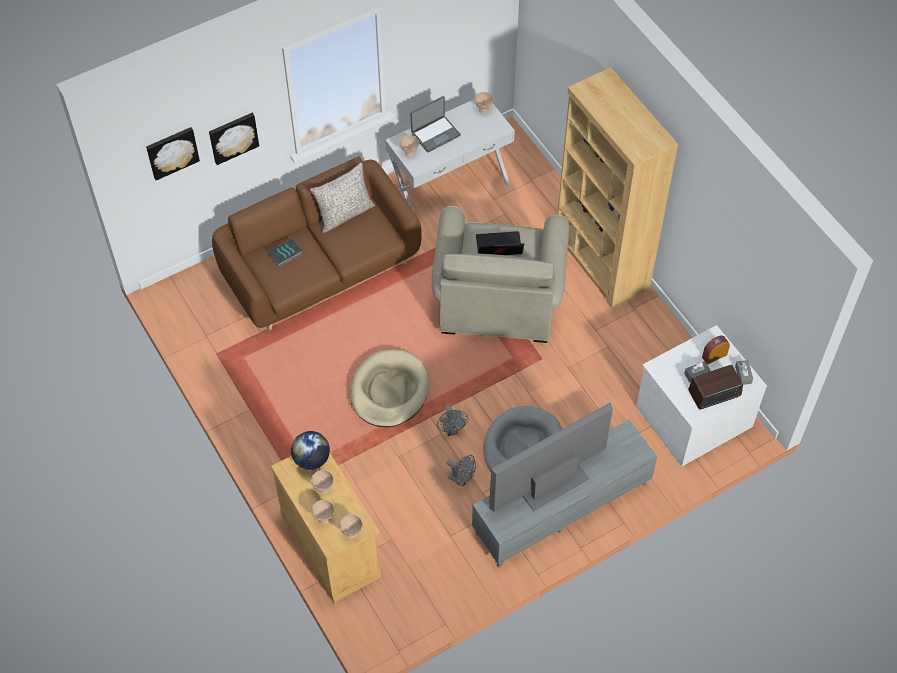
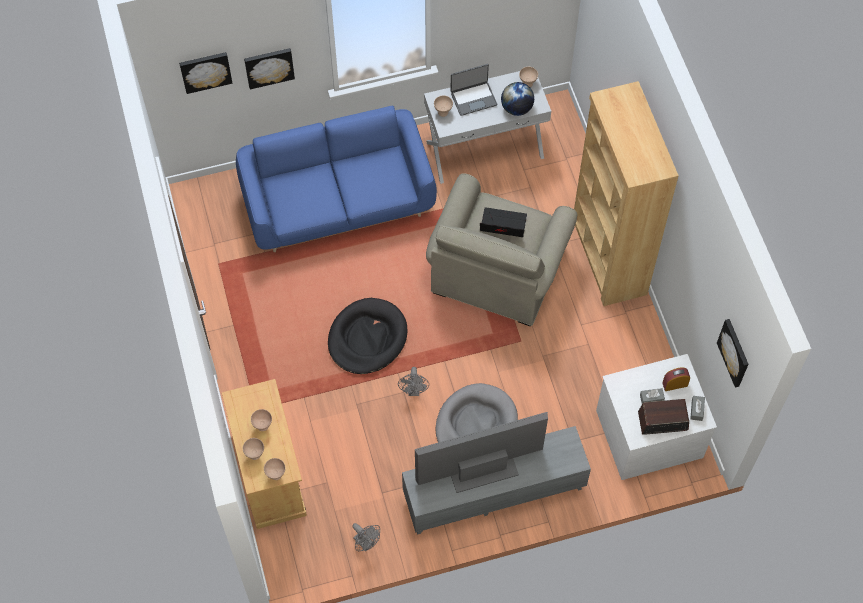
camera: 15 degrees right, 5 degrees up
(285, 255) = (301, 186): book -> none
(311, 459) = (260, 395): globe -> globe (516, 108)
(320, 269) = (337, 203): brown sofa -> blue sofa
(344, 214) = (368, 157): grey pillow -> none
(389, 391) = (367, 338): beige dog bed -> black dog bed
(461, 479) = (409, 441): grey fan -> grey fan (366, 543)
(778, 300) = (735, 352): none -> picture

